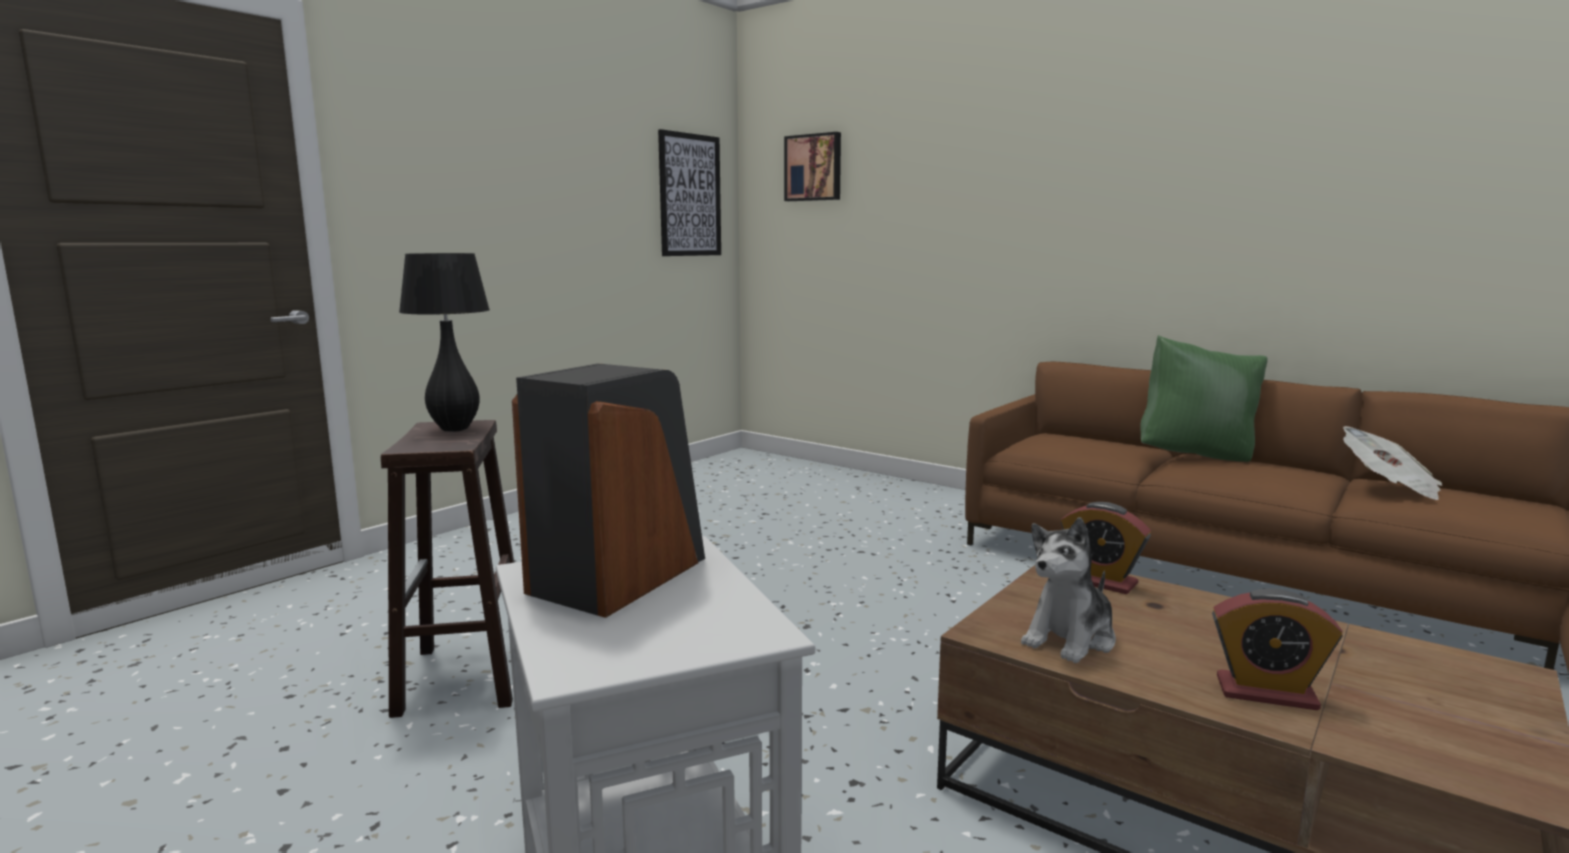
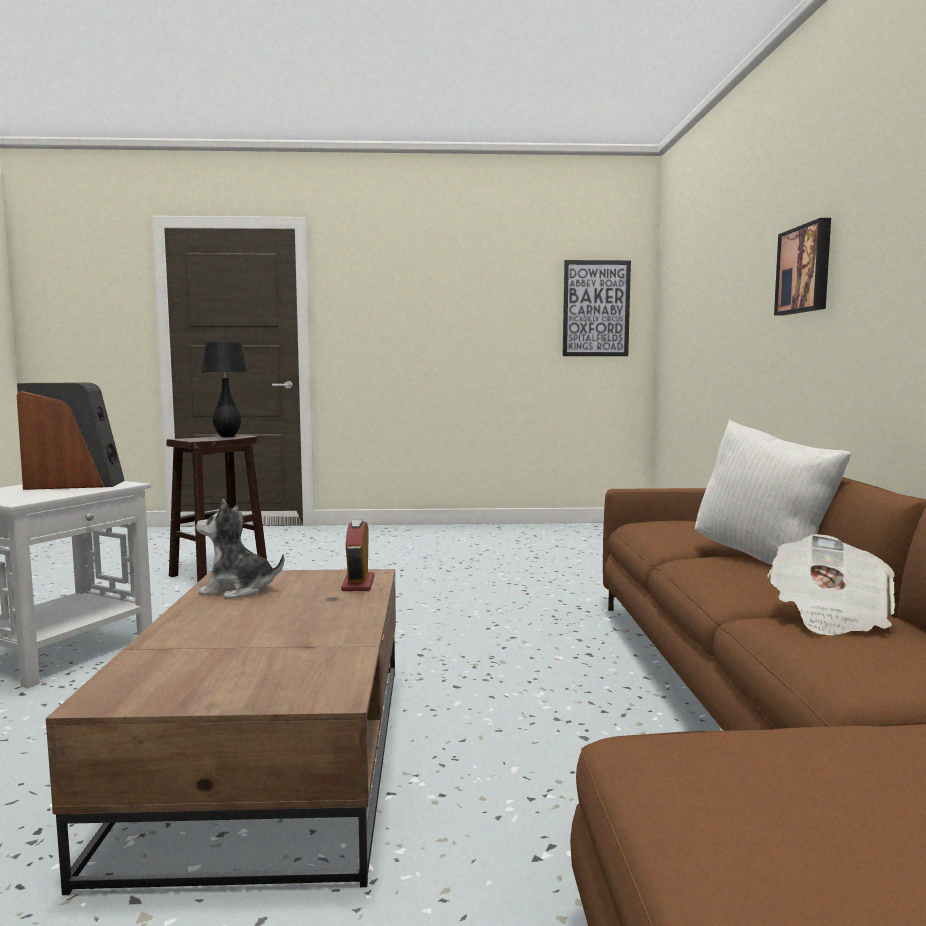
camera: 50 degrees right, 5 degrees down
(814, 167) = (682, 277): picture -> picture (805, 269)
(1196, 456) = (763, 558): green pillow -> white pillow
(1266, 693) = (201, 634): alarm clock -> none

